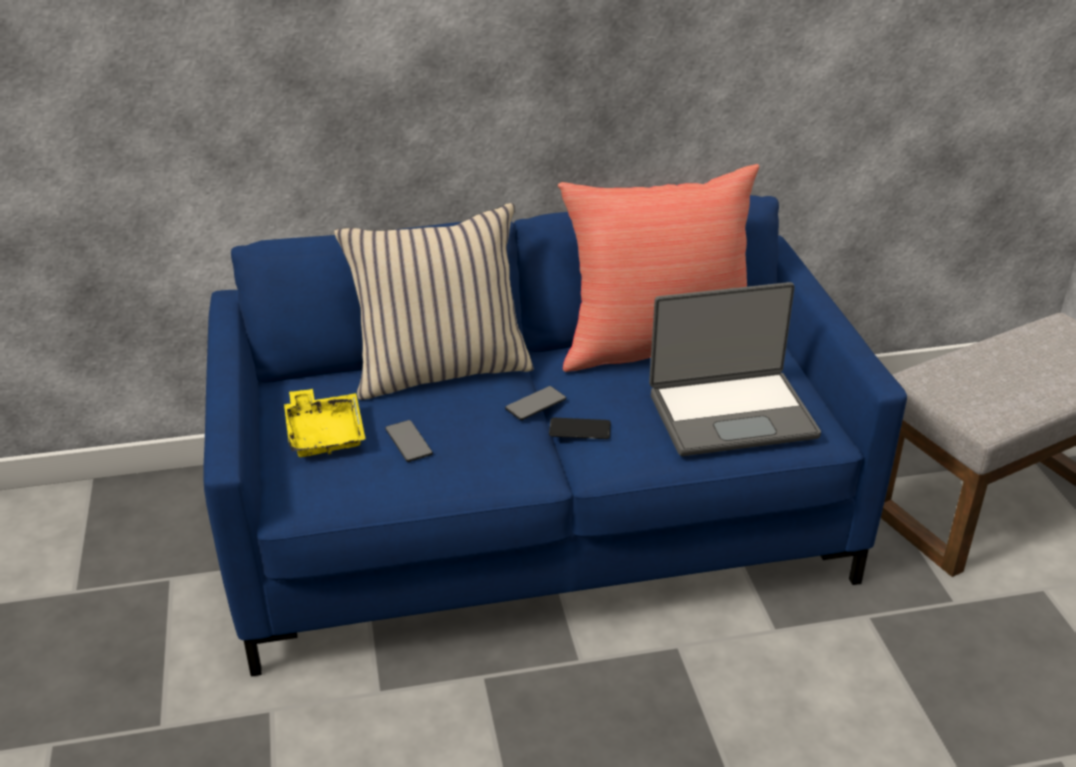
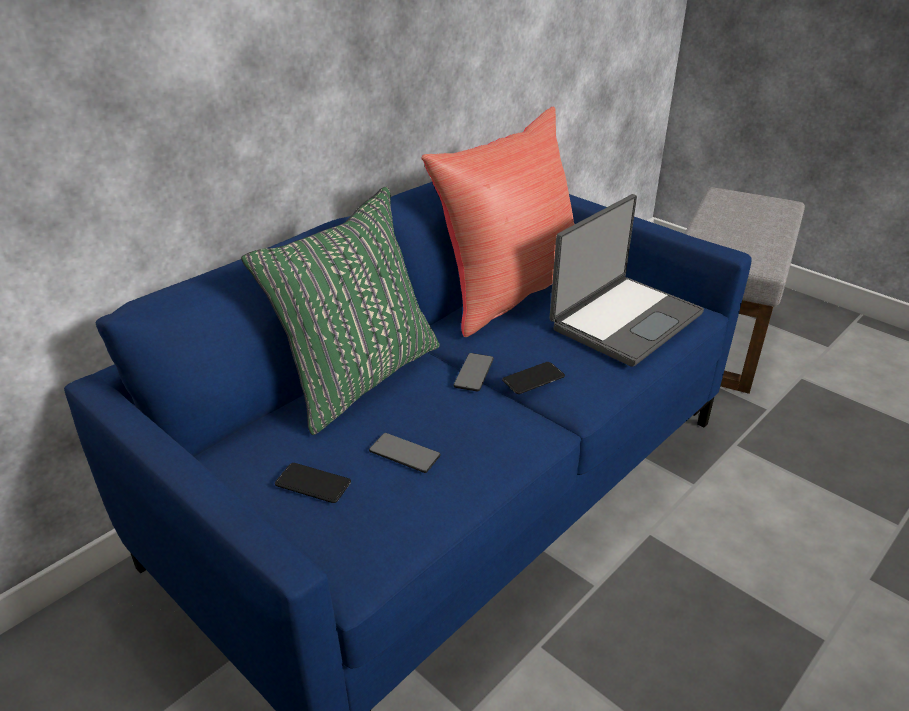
camera: 35 degrees left, 0 degrees up
(324, 434) = (313, 484): yellow tray -> phone
(440, 370) = (358, 377): beige pillow -> green pillow

